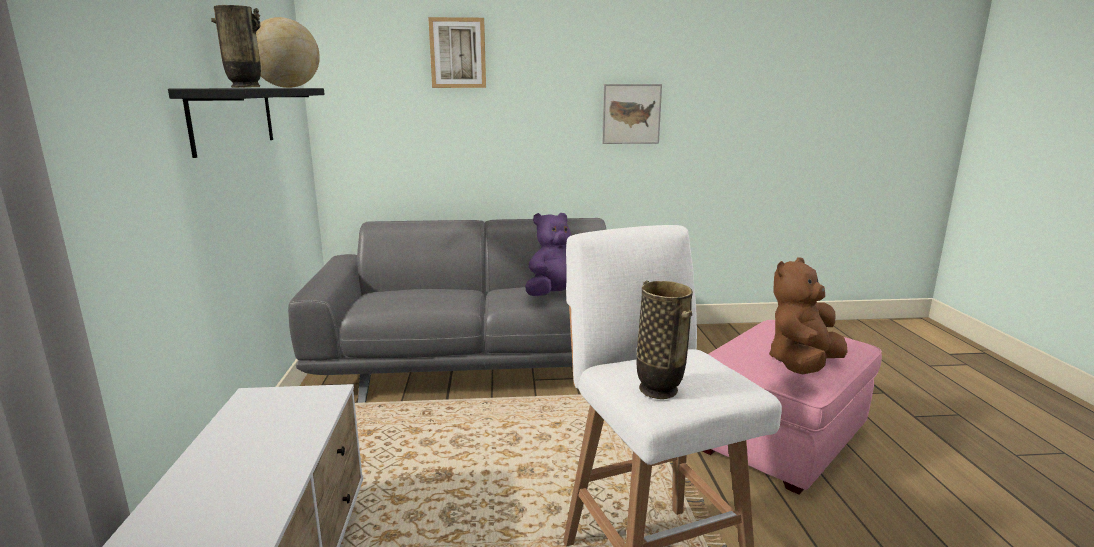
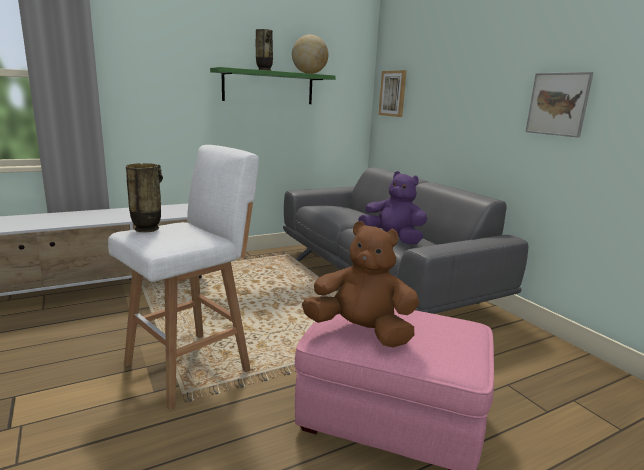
camera: 65 degrees right, 0 degrees up
(233, 118) = (268, 87): black shelf -> green shelf
(458, 53) = (442, 52): picture -> picture (393, 93)

